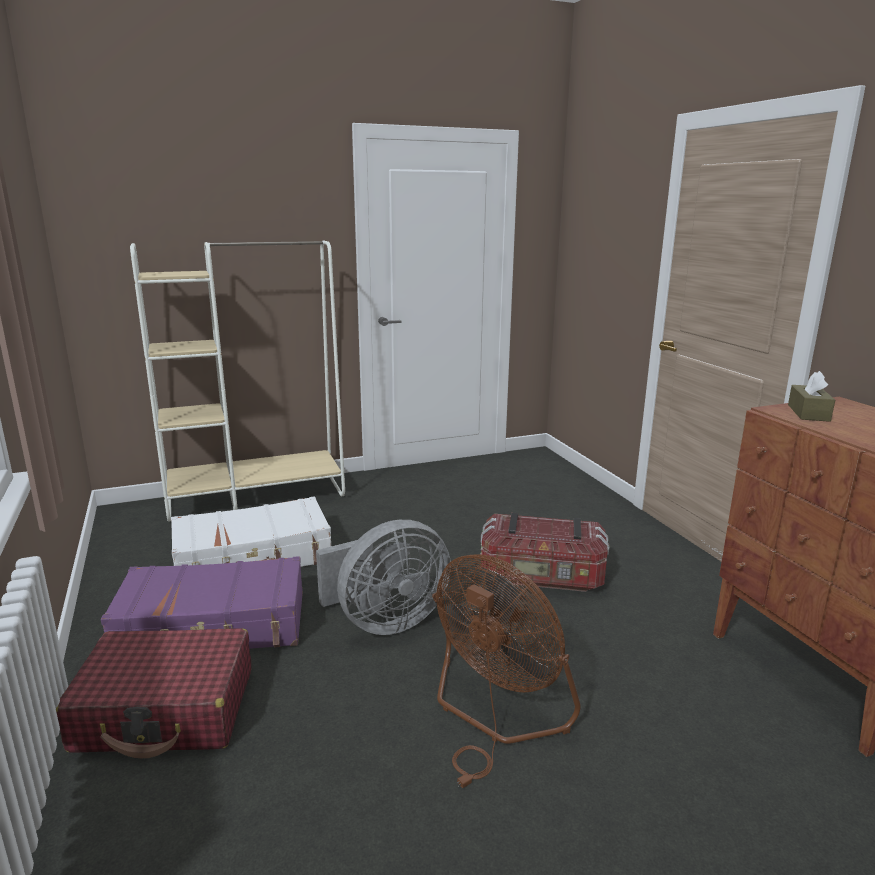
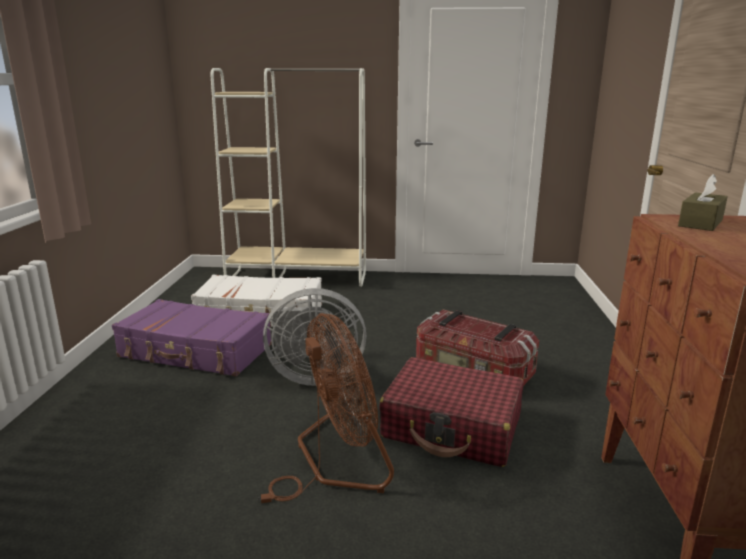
camera: 25 degrees right, 0 degrees up
(166, 709) = (122, 394): red suitcase -> red suitcase (452, 427)

